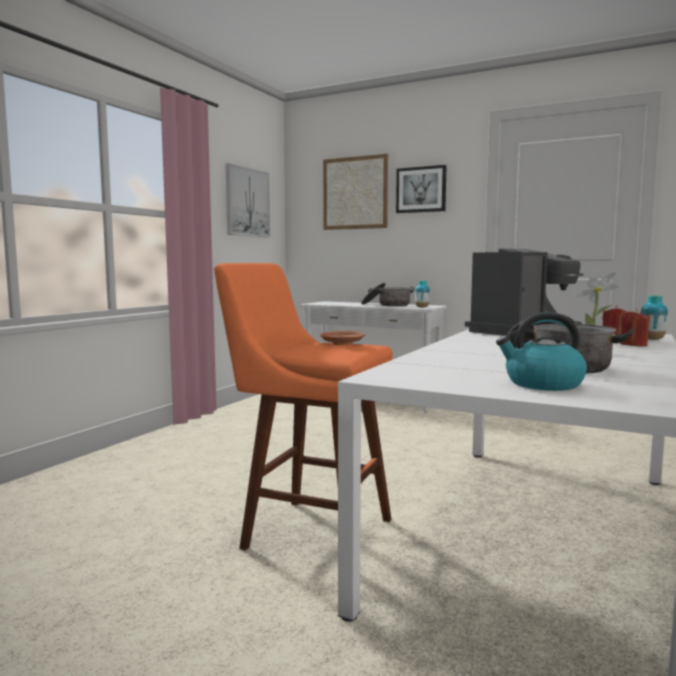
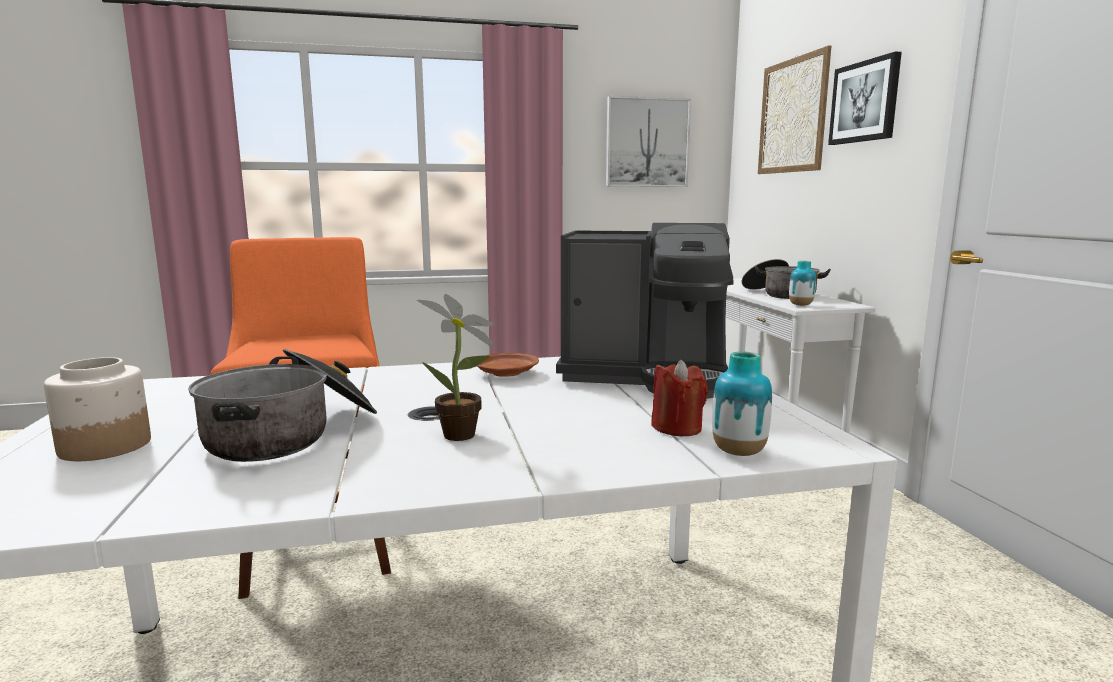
camera: 50 degrees right, 5 degrees up
(342, 344) = (322, 342): brown plate -> brown plate (507, 373)
(542, 384) = (104, 447): kettle -> jar
(633, 344) = (618, 448): red candle -> none

